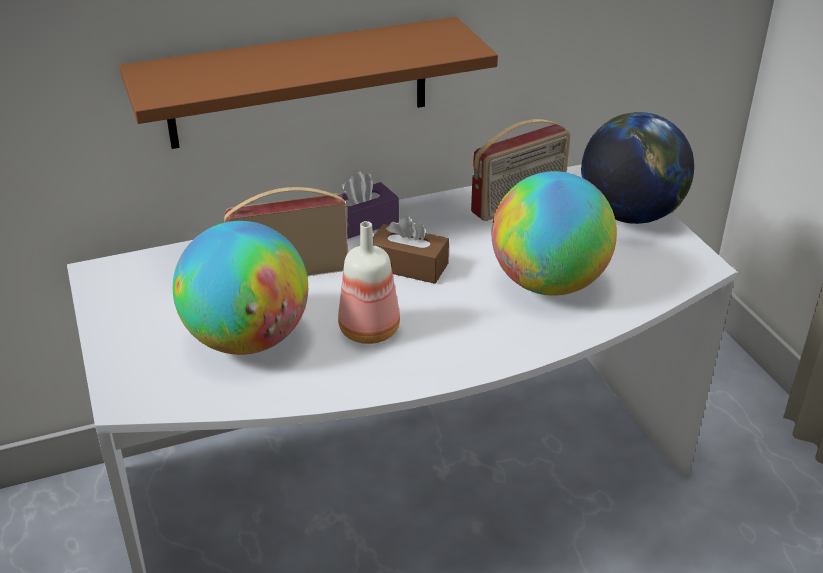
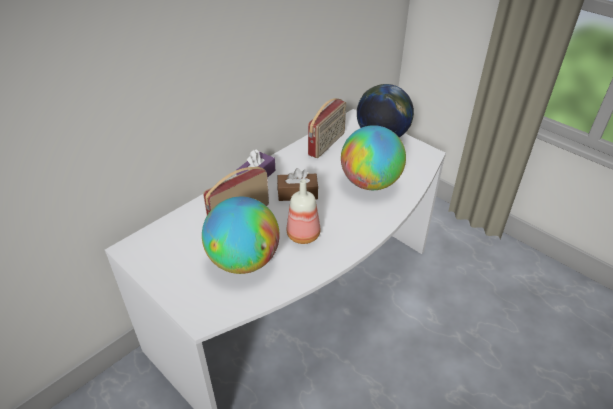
camera: 25 degrees left, 5 degrees up
(299, 83) = (213, 109): brown shelf -> none

